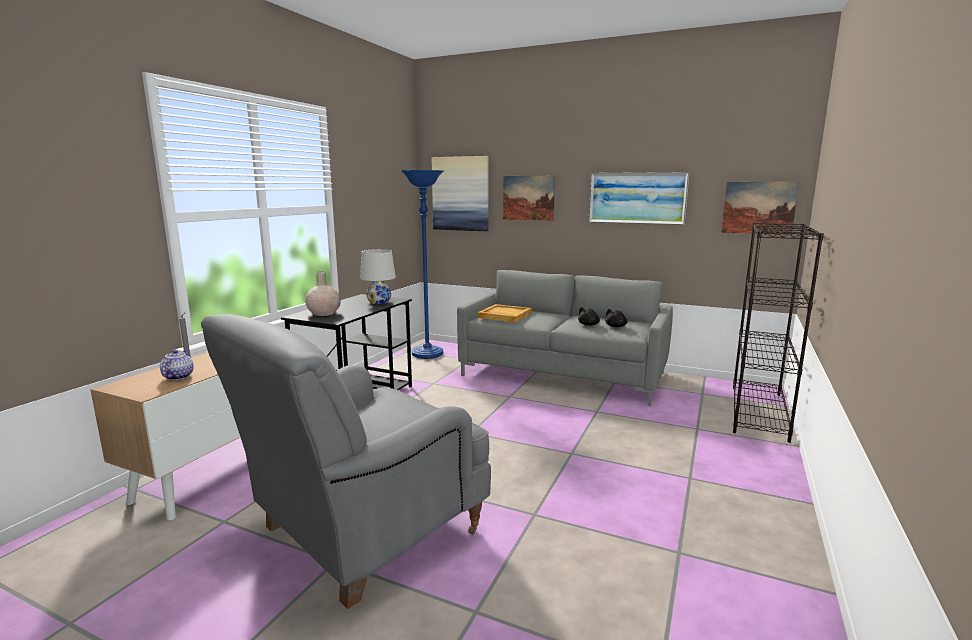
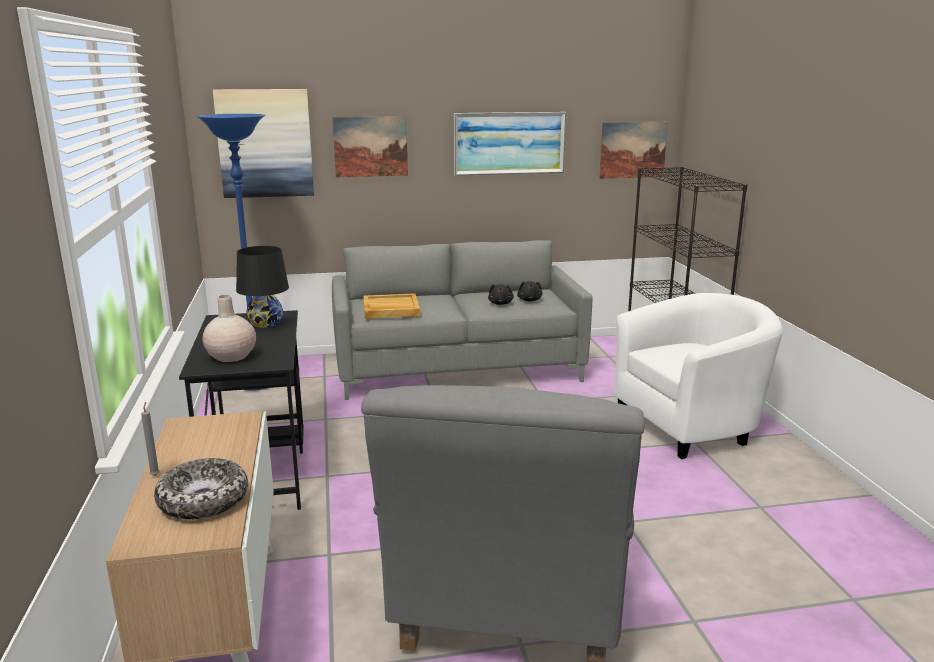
camera: 35 degrees left, 5 degrees up
(177, 377) = (203, 500): teapot -> bowl
(379, 302) = (265, 323): white table lamp -> black table lamp
(706, 464) = (691, 425): none -> white armchair

